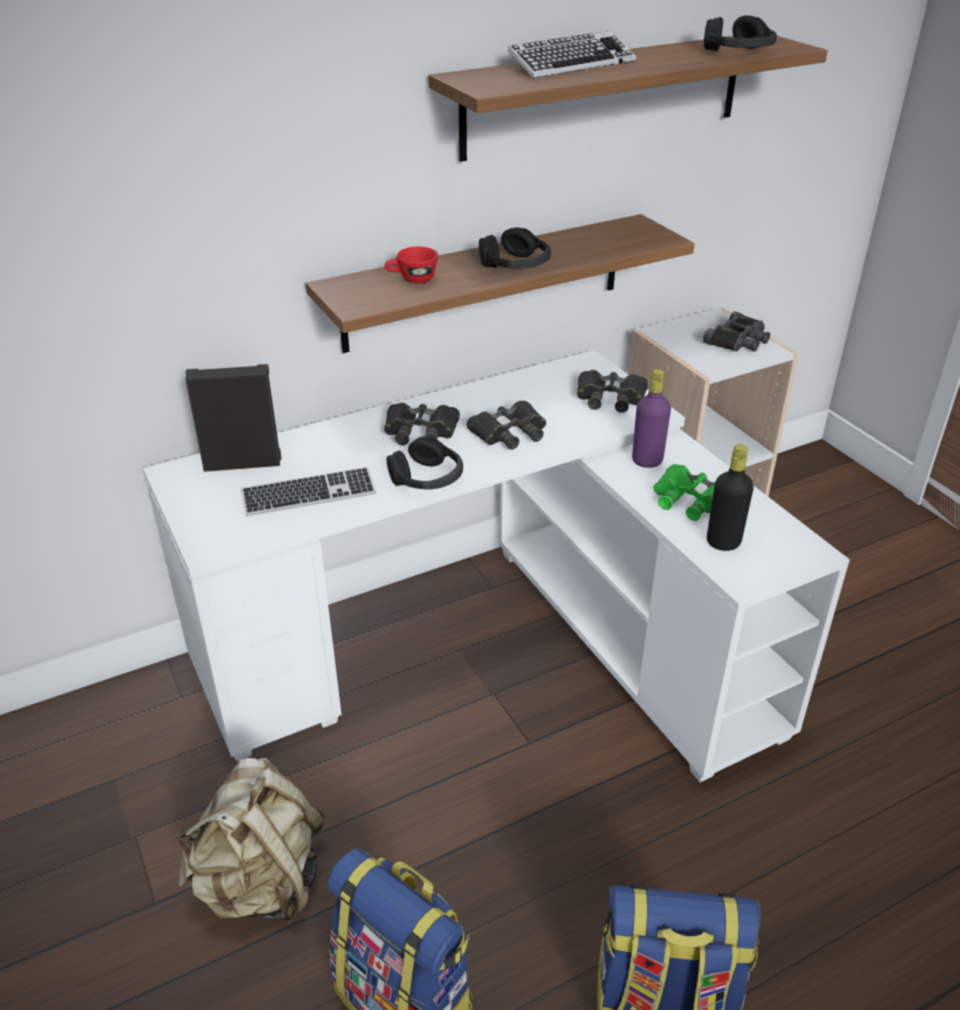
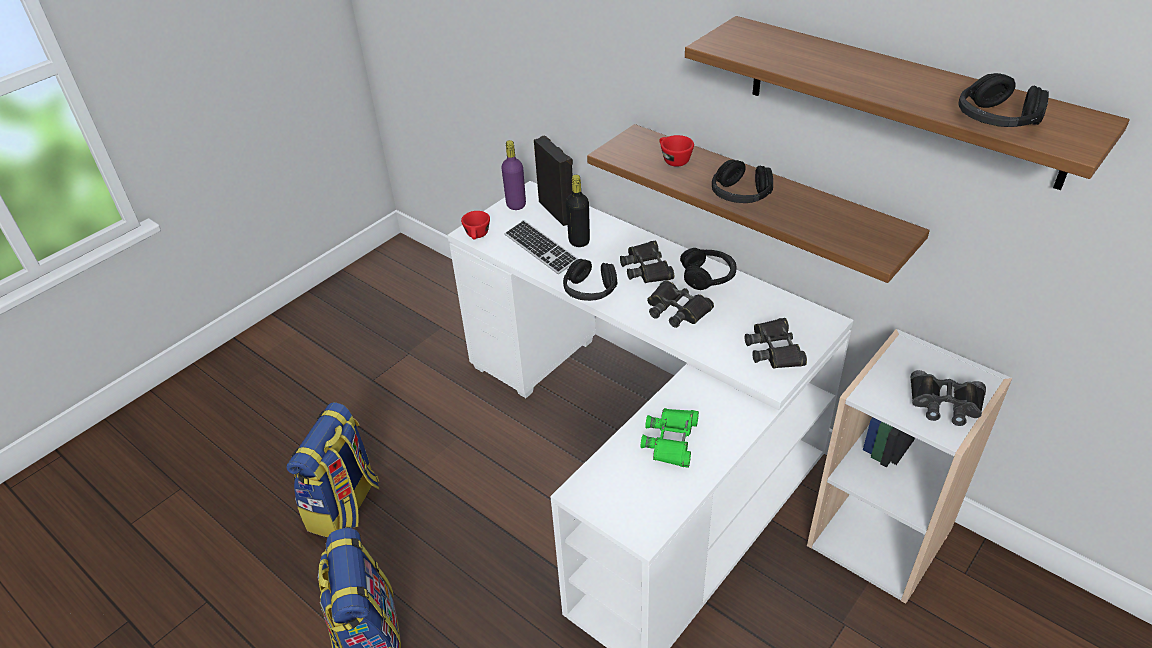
camera: 70 degrees right, 5 degrees up
(224, 540) = (477, 236): none -> red cup
(261, 883) = (398, 415): beige backpack -> none
(468, 399) = (708, 276): none -> black headphones
(572, 65) = (833, 56): keyboard -> none
(647, 461) = (711, 401): purple bottle -> purple bottle (516, 205)
(723, 542) = (624, 471): black bottle -> black bottle (579, 241)

